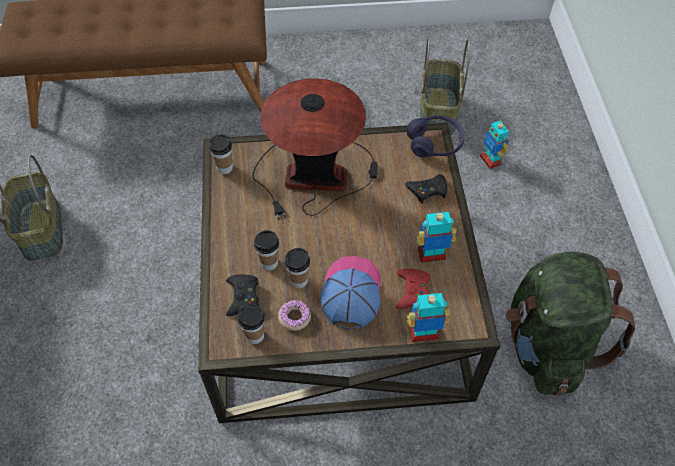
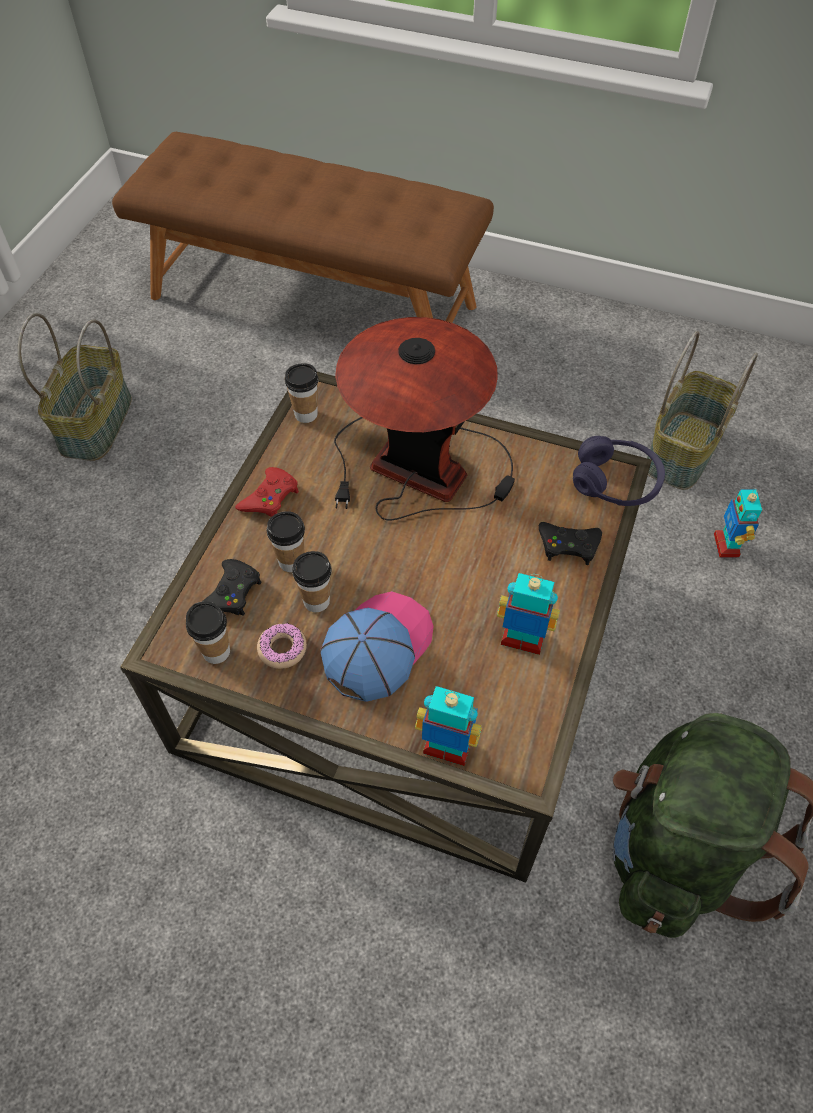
camera: 25 degrees right, 0 degrees up
(412, 291) = (465, 680): red game controller -> red game controller (270, 497)

